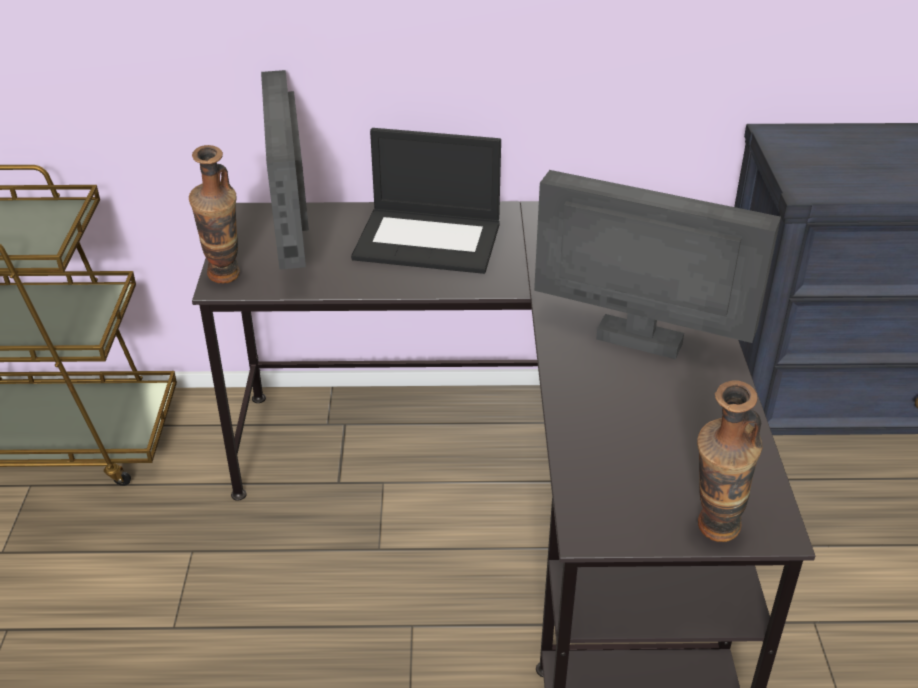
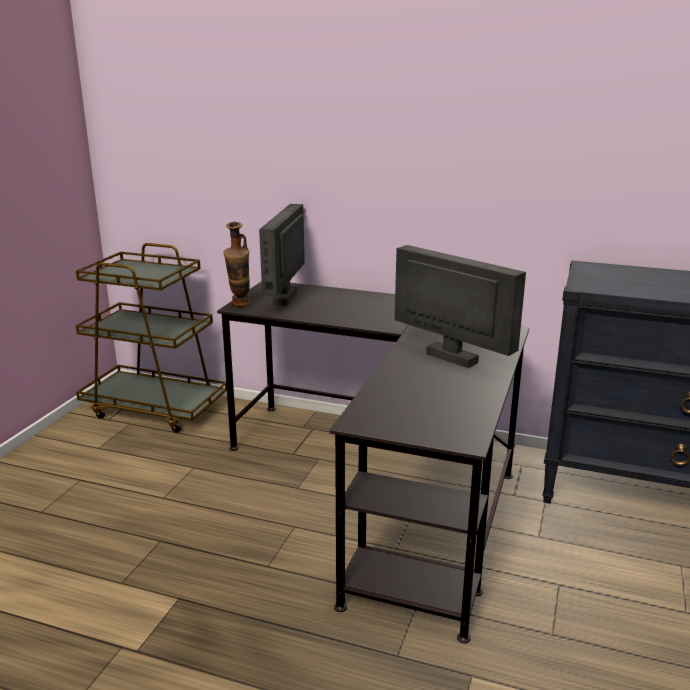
camera: 20 degrees right, 15 degrees down
(429, 240) = (362, 305): laptop -> none
(712, 536) = (426, 437): vase -> none

